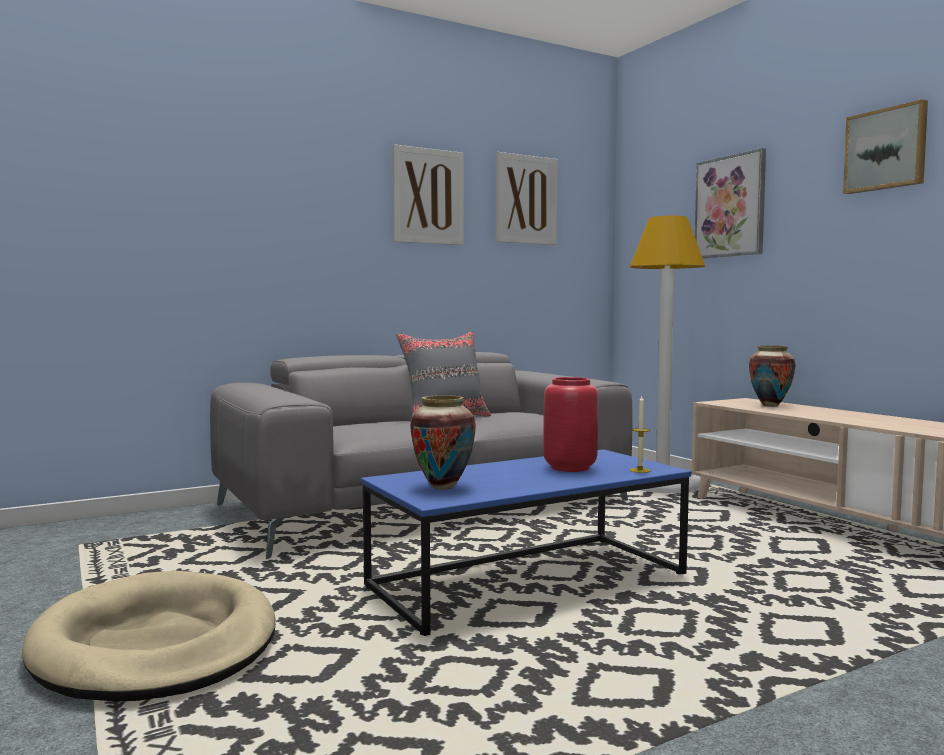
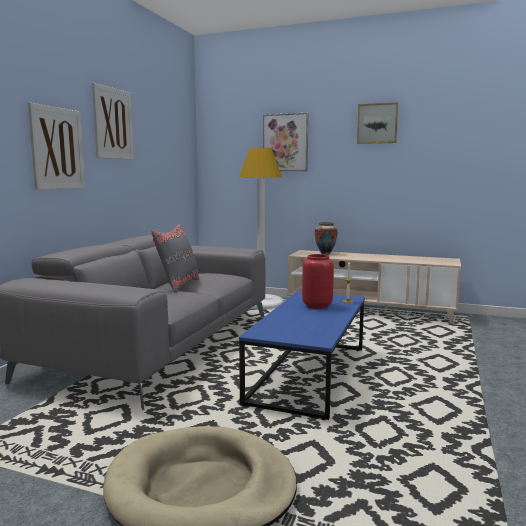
camera: 40 degrees left, 5 degrees up
(443, 487) = (299, 332): vase -> none
(526, 200) = (160, 128): picture -> picture (57, 148)

